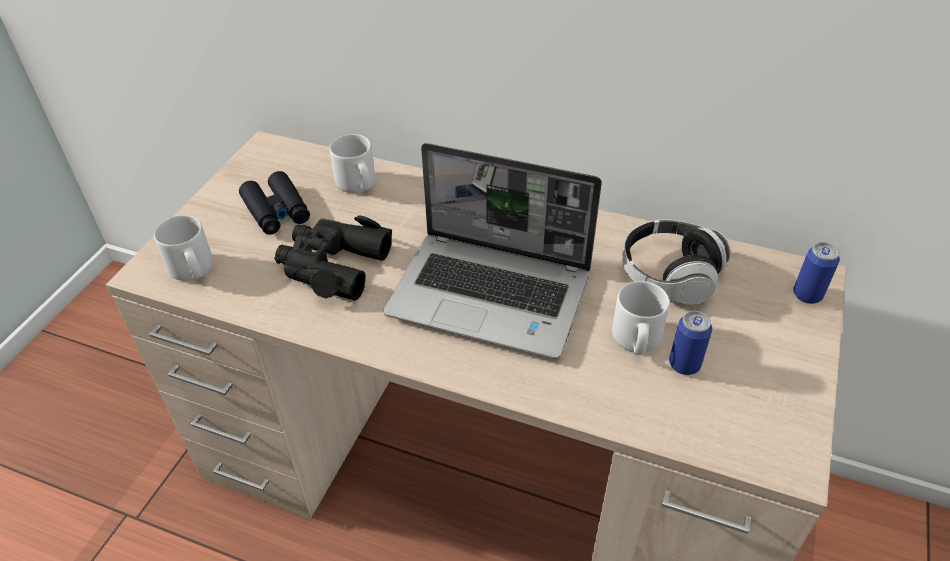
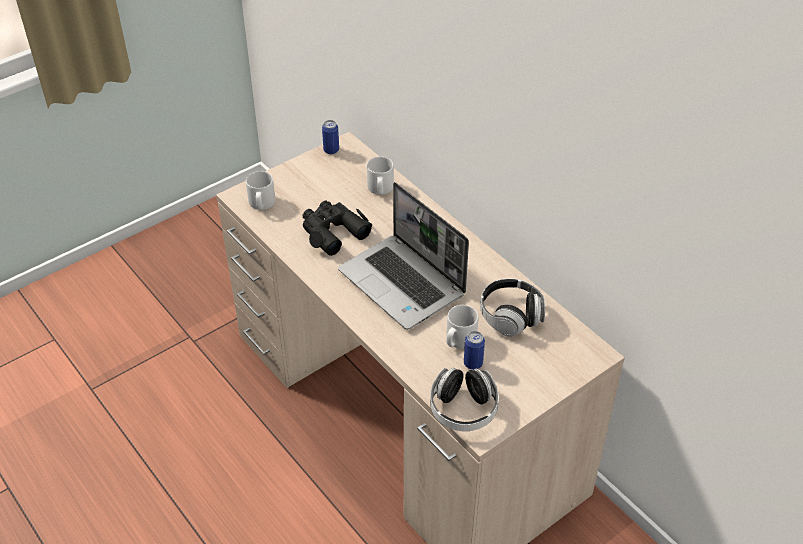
camera: 30 degrees right, 0 degrees up
(277, 211) = (325, 187): black binoculars -> none
(737, 443) = (463, 410): none -> headphones
(807, 295) = (581, 361): can -> can (331, 150)

